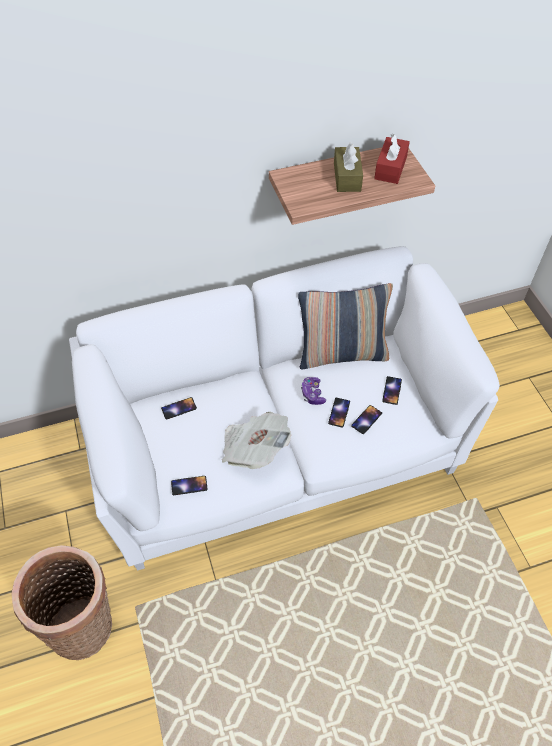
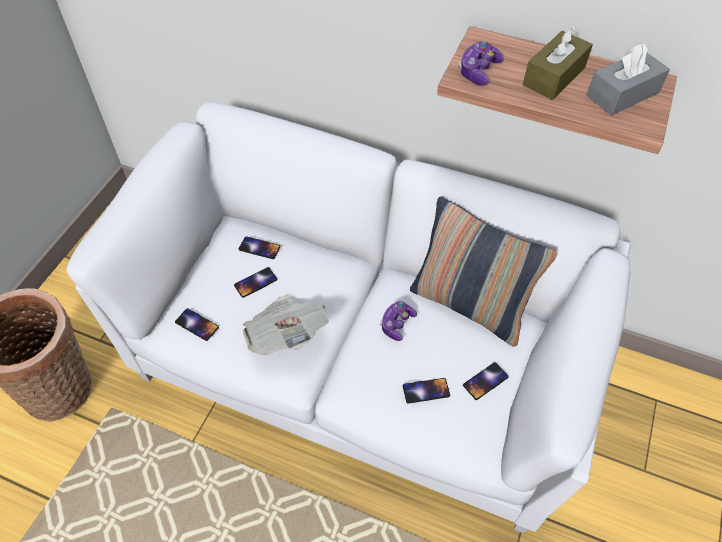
camera: 40 degrees right, 0 degrees up
(305, 196) = (478, 71): none -> game controller
(339, 412) = (404, 362): phone -> phone (256, 282)
(390, 168) = (622, 94): red tissue box -> grey tissue box

